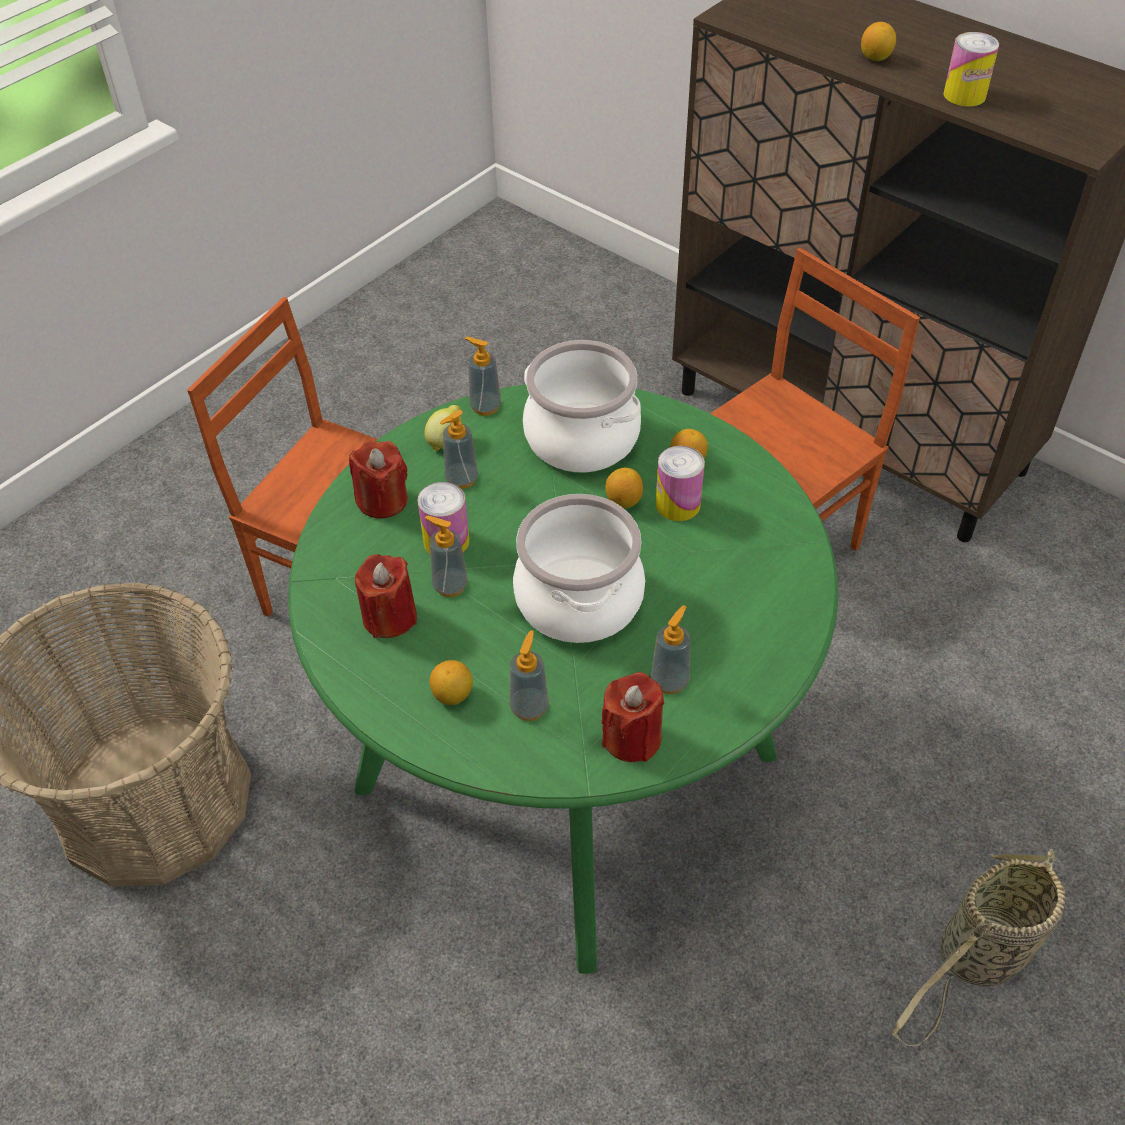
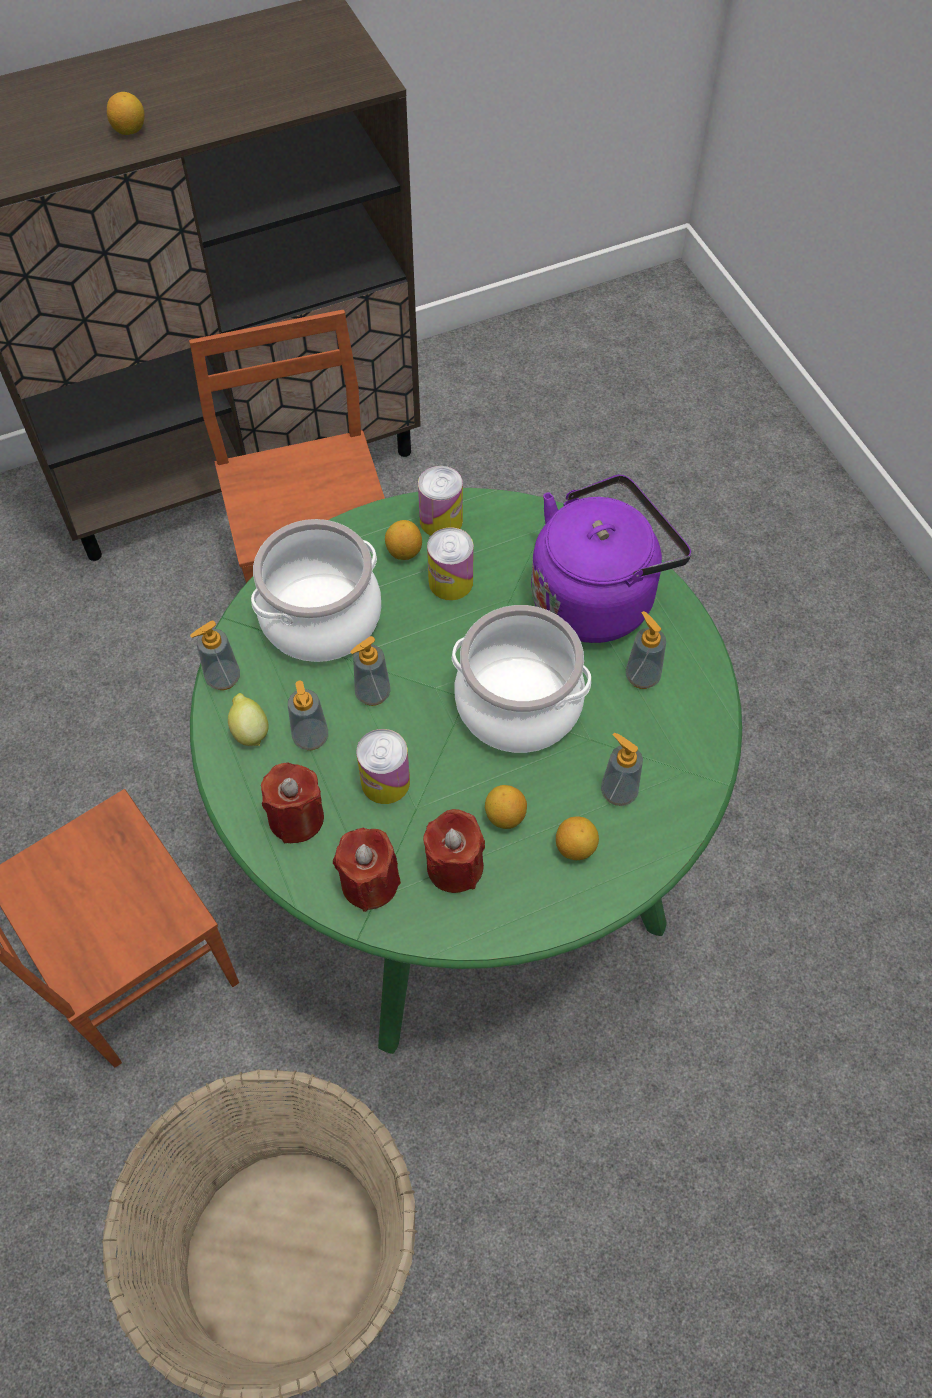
camera: 65 degrees left, 10 degrees up
(450, 585) = (444, 800): soap dispenser -> soap dispenser (372, 693)
(623, 501) = (422, 620): lemon -> lemon (505, 816)
(632, 738) = (687, 729): red candle -> red candle (370, 882)
(739, 614) = (597, 596): none -> purple kettle
(964, 95) = (238, 107): can -> can (441, 520)
(977, 959) = (770, 658): basket -> none

